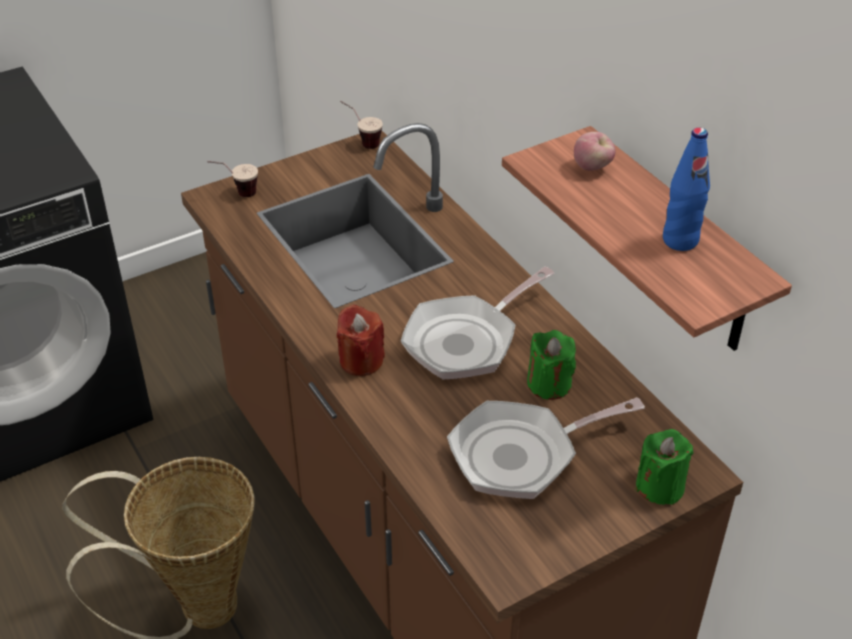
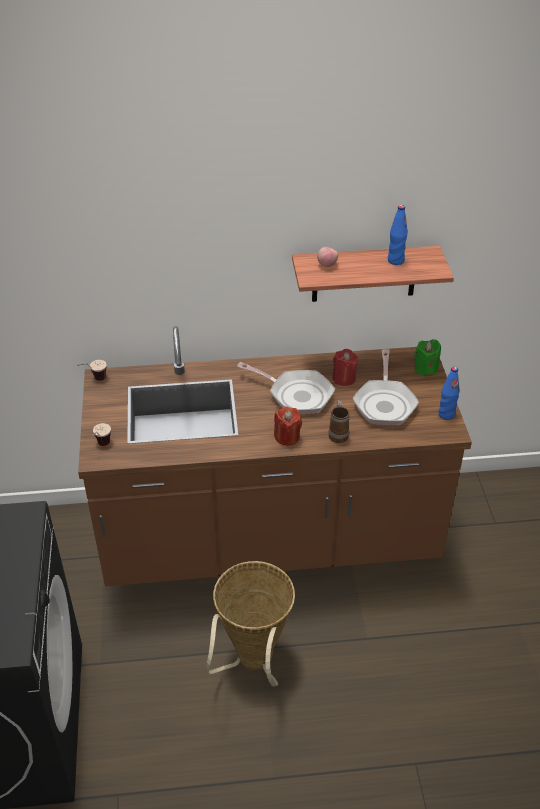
camera: 65 degrees left, 0 degrees up
(405, 417) = (338, 433): none -> mug
(466, 340) = (296, 395): frying pan -> frying pan turned 45 degrees counterclockwise
(549, 384) = (344, 378): green candle -> red candle
(550, 552) = (446, 414): none -> blue bottle

